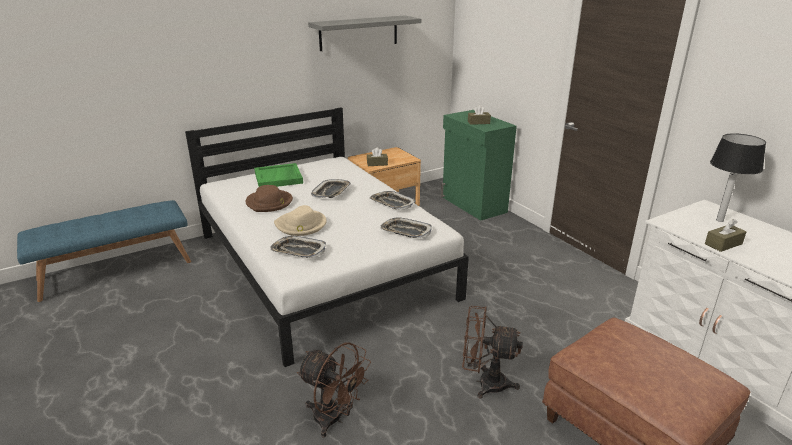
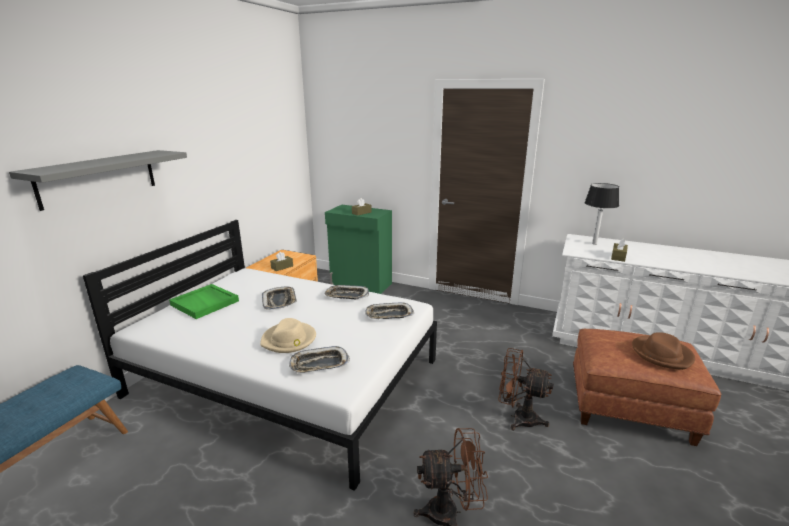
camera: 35 degrees left, 5 degrees down
(269, 203) = (227, 329): brown hat -> brown hat (662, 354)
(359, 33) = (240, 145): grey shelf -> grey shelf (98, 178)
(484, 383) = (518, 418): brown fan -> brown fan turned 45 degrees clockwise

